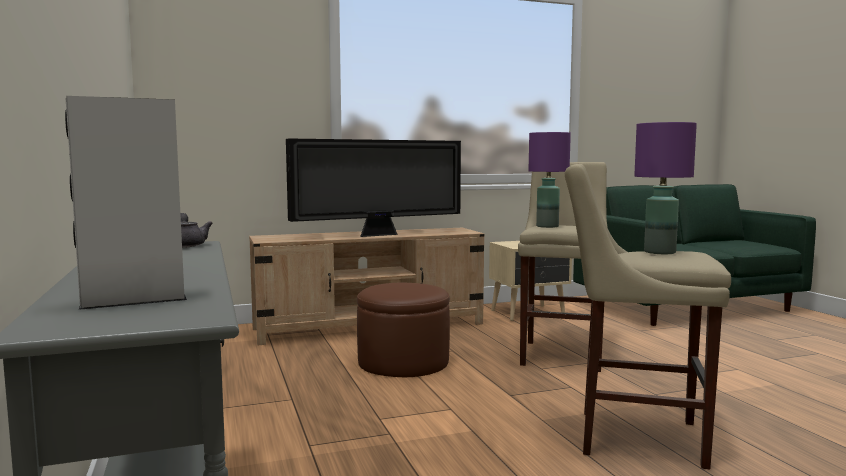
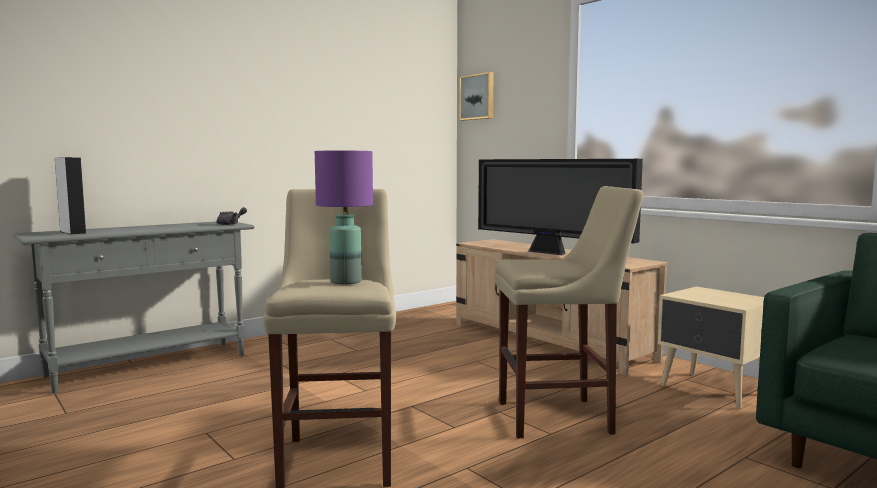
camera: 70 degrees right, 0 degrees up
(180, 58) = (478, 97): none -> picture
(403, 362) = (461, 364): brown ottoman -> none
(546, 226) = (529, 259): purple table lamp -> none

